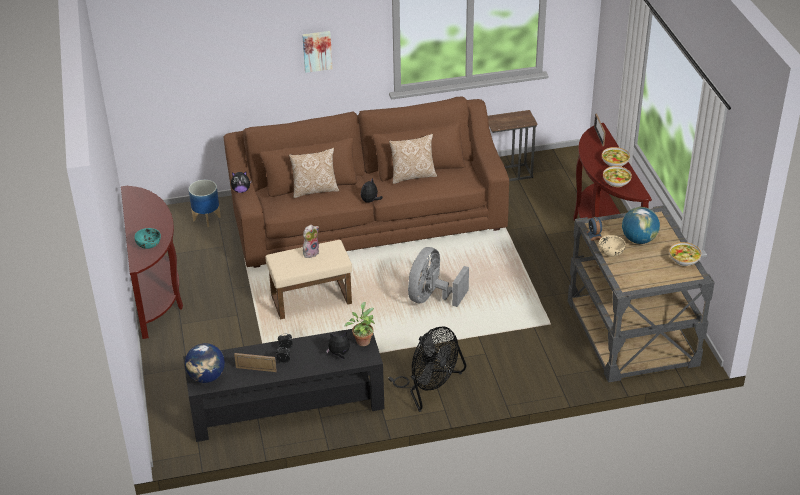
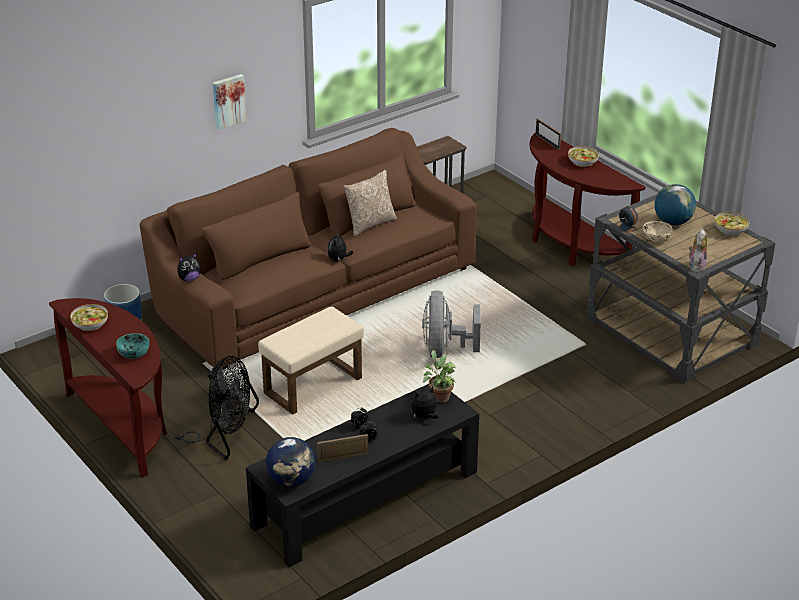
camera: 25 degrees left, 5 degrees down
(311, 252) = (309, 326): plush toy -> plush toy (696, 266)
(314, 190) = (271, 261): pillow -> none
(428, 387) = (506, 438): black fan -> black fan (223, 434)
(616, 181) = (599, 179): bowl -> bowl (90, 324)

